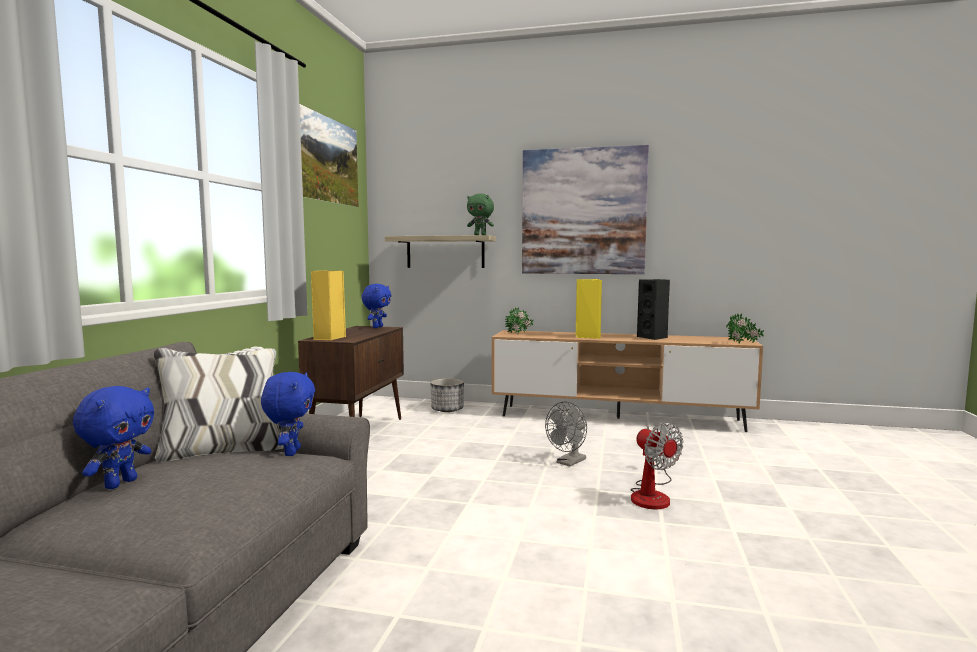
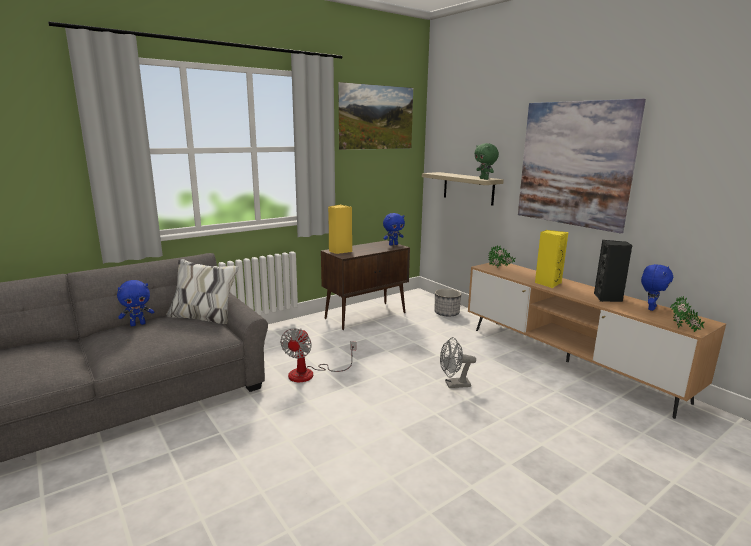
camera: 40 degrees right, 10 degrees up
(290, 452) = (221, 328): blue plush toy -> blue plush toy (650, 308)
(652, 495) = (465, 434): fan -> fan (310, 374)

